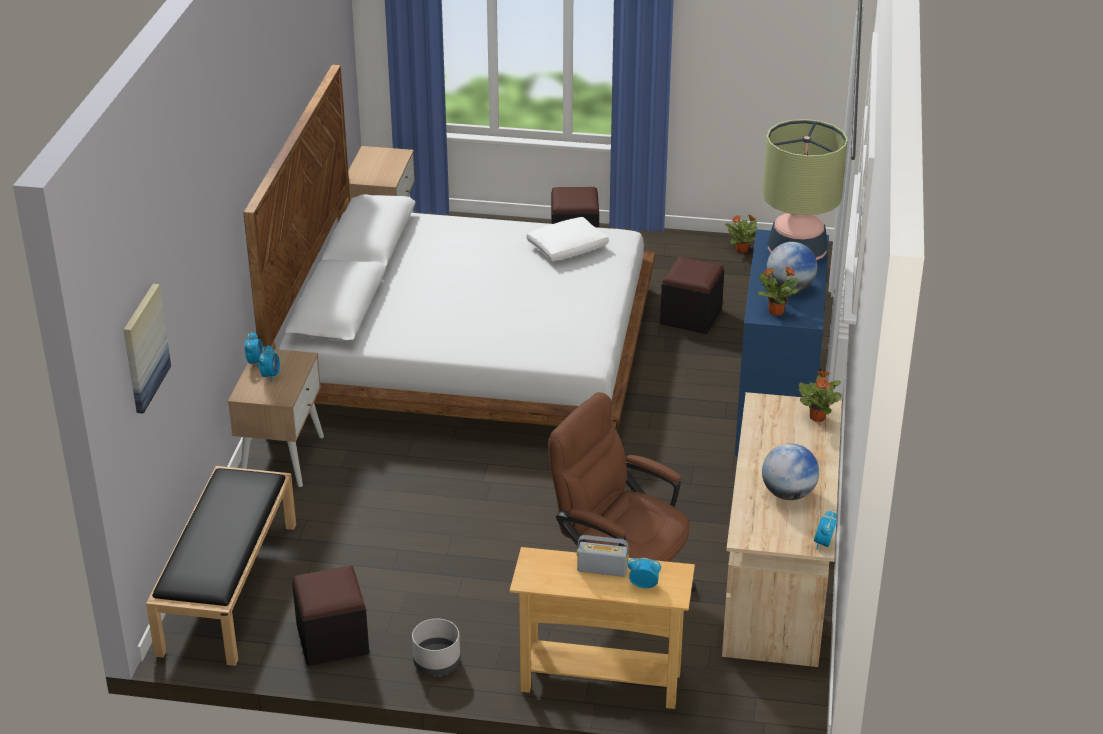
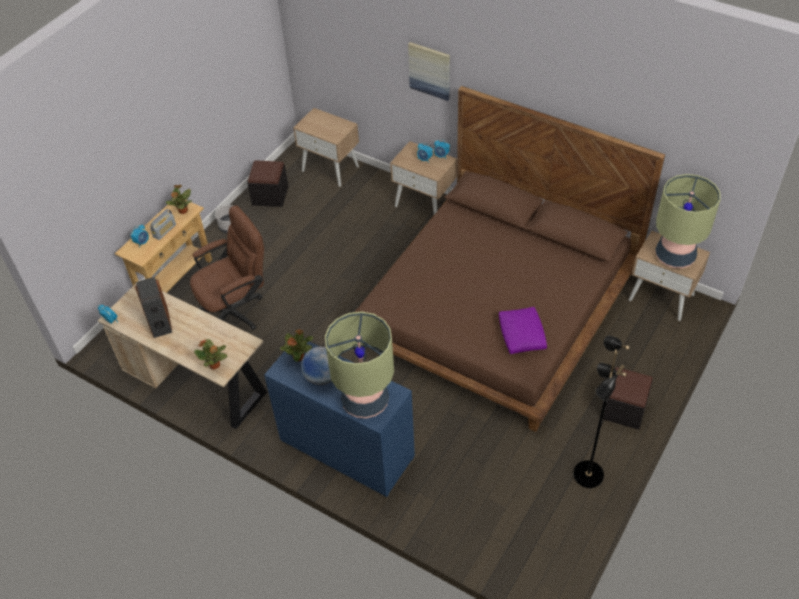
camera: 115 degrees right, 15 degrees up
(144, 348) = (328, 32): picture -> picture (430, 70)
(228, 586) = (330, 168): black bench -> beige nightstand
(381, 164) = (674, 256): none -> table lamp
(470, 350) = (495, 307): white bed -> brown bed
(566, 248) = (521, 335): white pillow -> purple pillow
(678, 250) = (587, 474): none -> black floor lamp
(691, 317) = (484, 444): black ottoman -> none
(742, 250) = (571, 521): potted plant -> potted plant (183, 211)
(788, 494) = (159, 321): globe -> speaker

